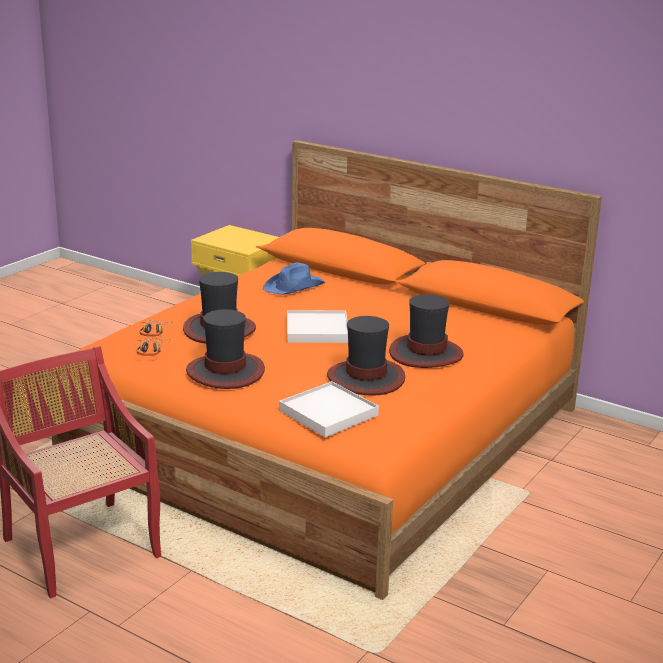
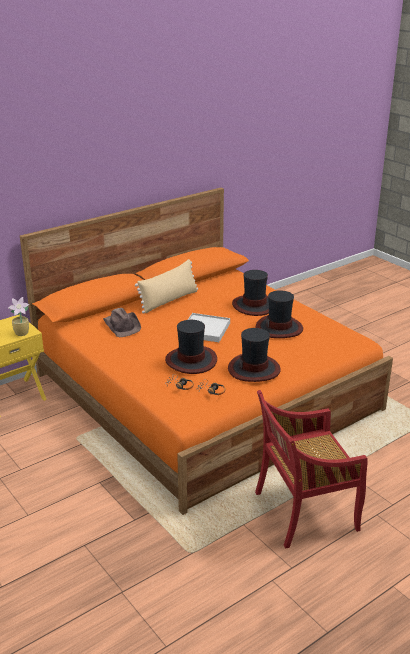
camera: 70 degrees left, 5 degrees up
(240, 247) = (22, 333): none -> potted plant
(295, 287) = (122, 326): blue hat -> brown hat
(328, 413) = (322, 346): white tray -> none
(390, 301) = (169, 300): none -> beige pillow

